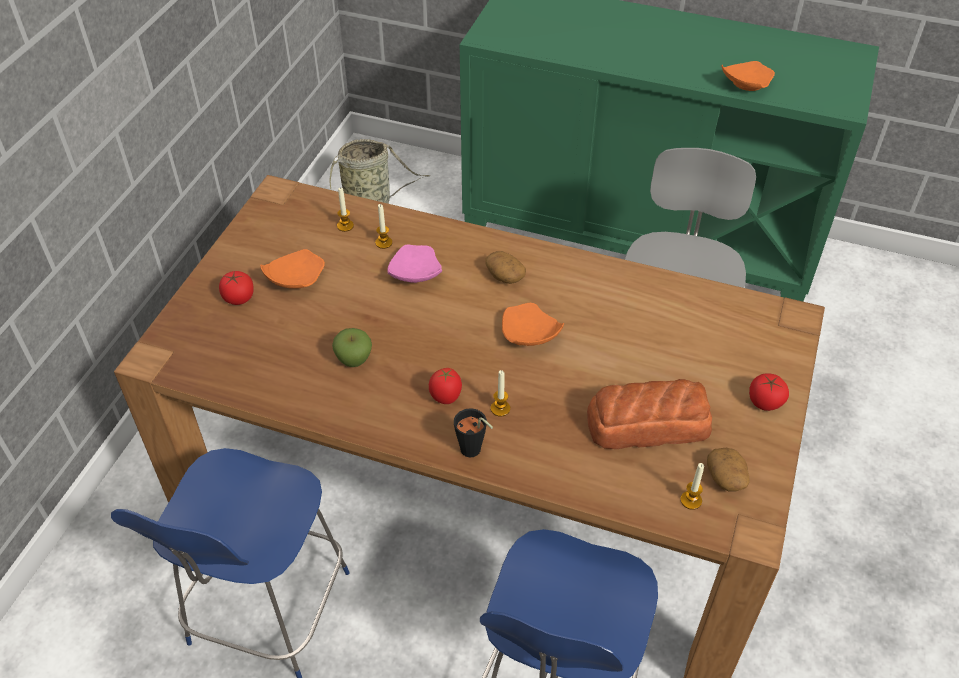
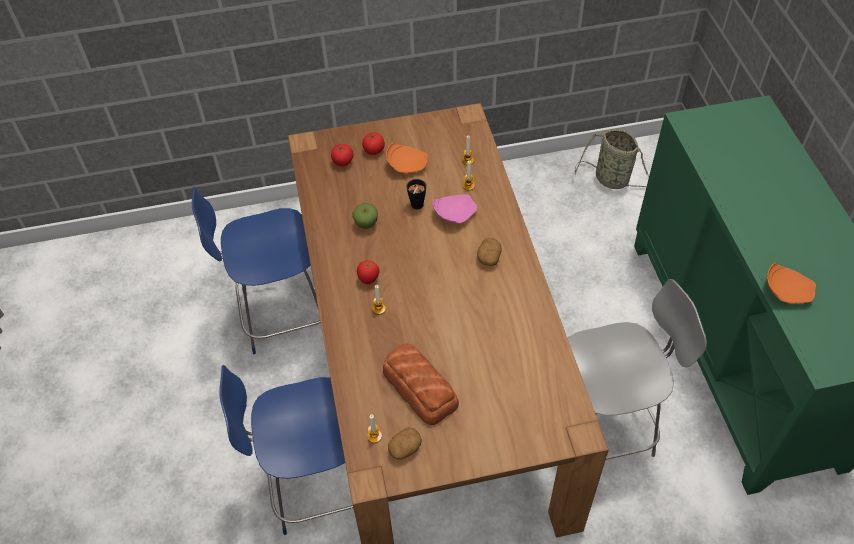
camera: 60 degrees right, 5 degrees up
(473, 452) = (338, 312): black cup -> black cup (416, 207)
(528, 336) = (447, 294): orange plate -> none
(765, 402) = (485, 446): tomato -> tomato (342, 161)

